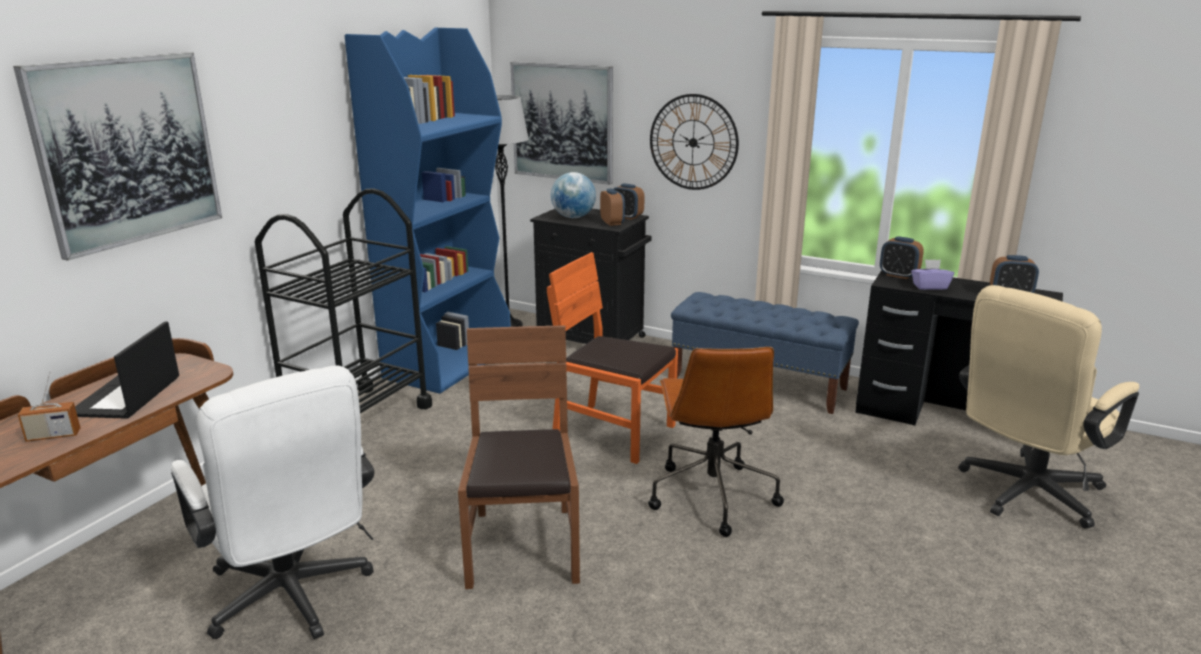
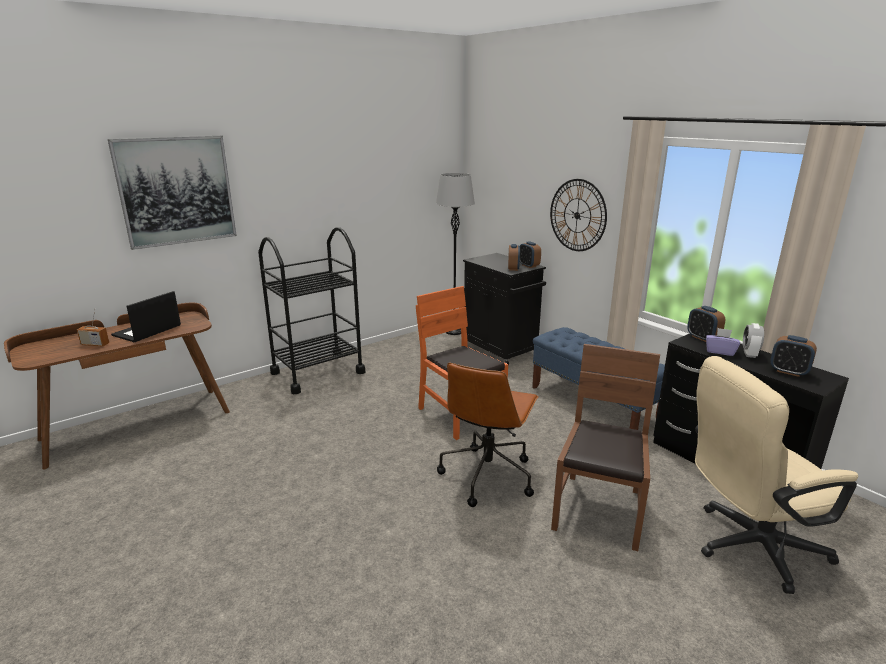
camera: 25 degrees right, 0 degrees up
(293, 600) = (196, 468): white office chair -> none
(449, 362) = (398, 347): blue bookcase -> none
(523, 546) = (339, 474): brown chair -> brown chair (599, 510)
(562, 122) = (500, 194): picture -> none
(573, 217) = (492, 262): globe -> none
(958, 284) = (749, 354): none -> alarm clock

